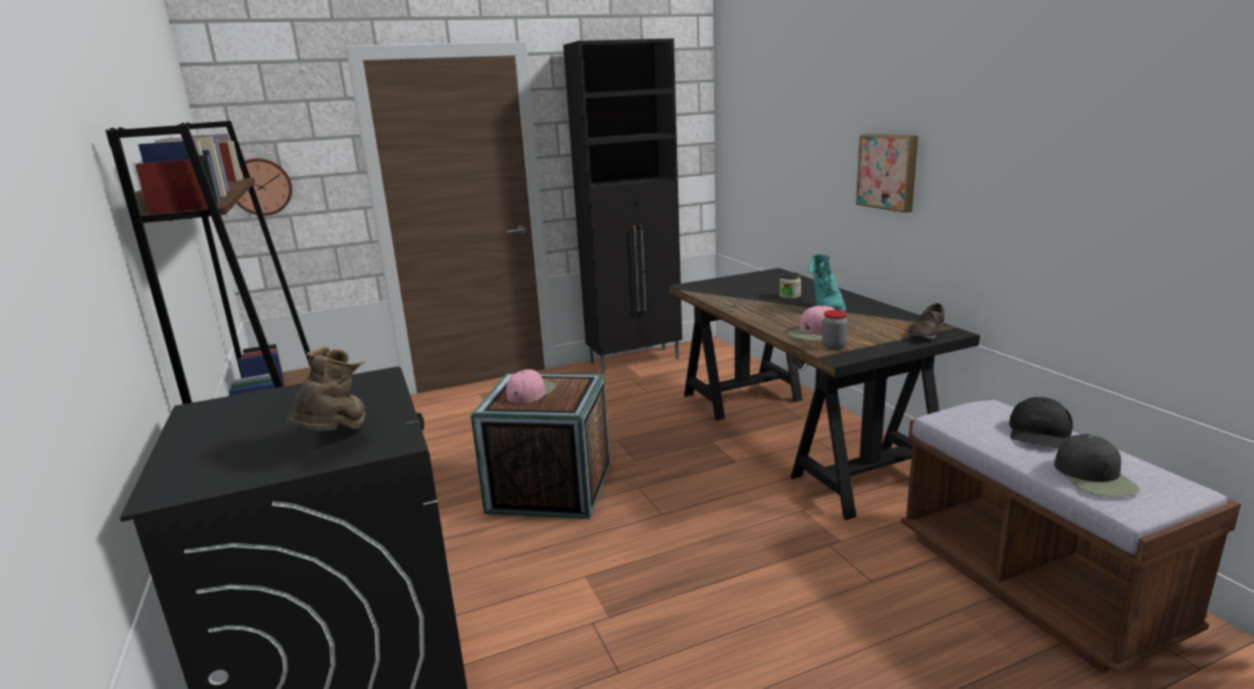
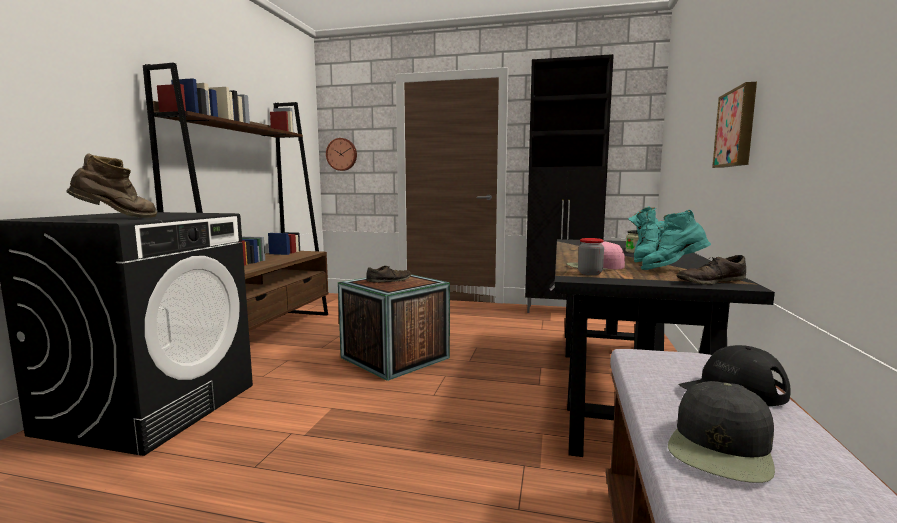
camera: 35 degrees right, 10 degrees down
(531, 392) = (389, 280): pink cap -> brown shoe
(875, 322) = (672, 270): none -> turquoise boot

